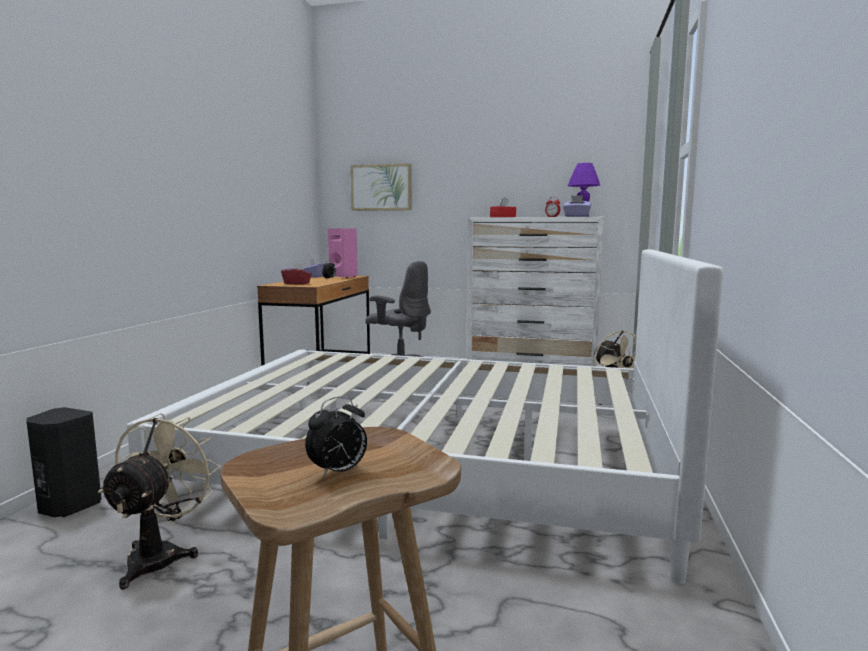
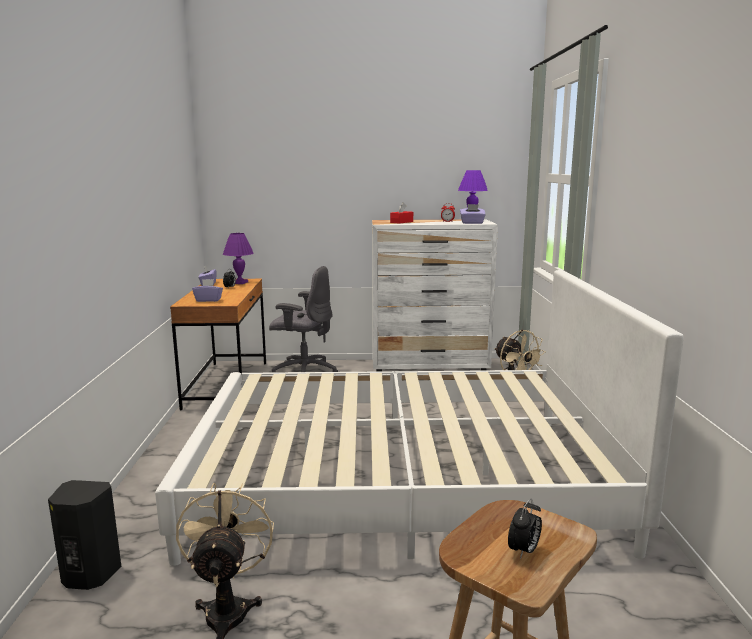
camera: 15 degrees left, 5 degrees up
(297, 283) = (208, 300): red tissue box -> purple tissue box
(344, 277) = (240, 282): pink speaker -> purple table lamp
(381, 187) = (270, 188): picture -> none

